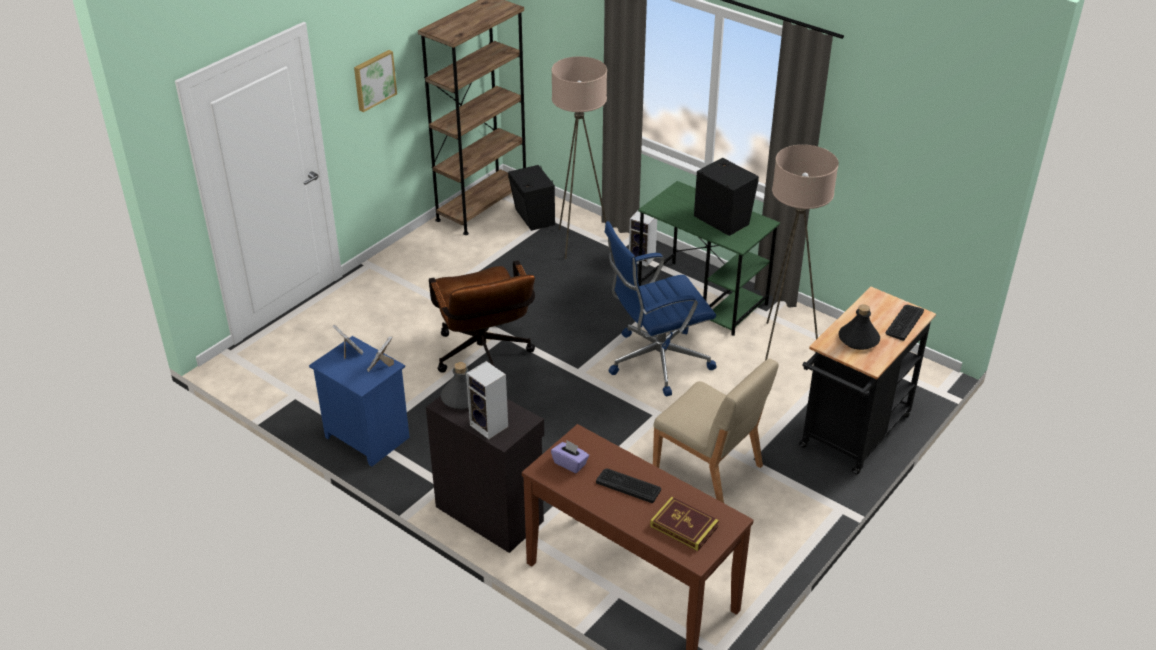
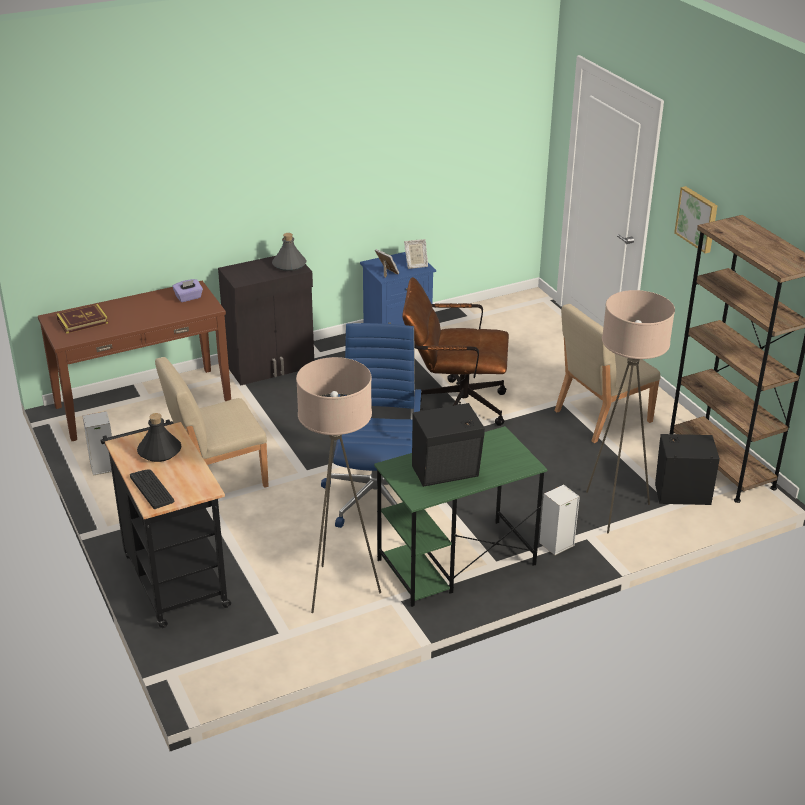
camera: 115 degrees right, 5 degrees down
(448, 273) = (601, 416): none -> beige chair
(490, 426) = (248, 268): speaker -> speaker (102, 467)
(628, 485) = (142, 312): keyboard -> none

